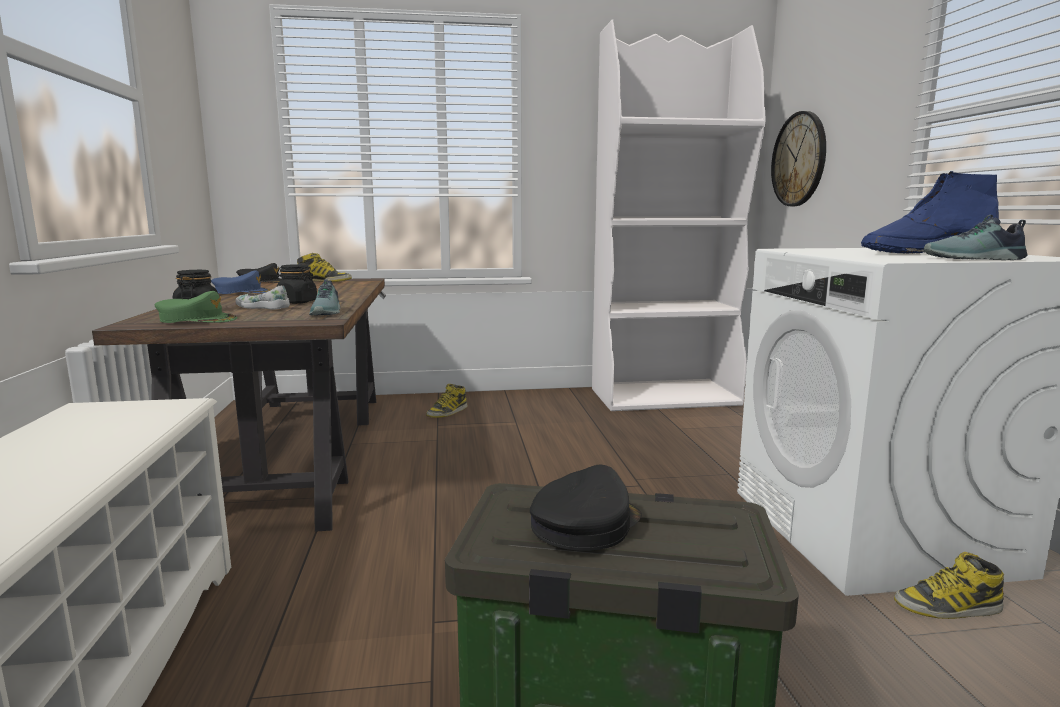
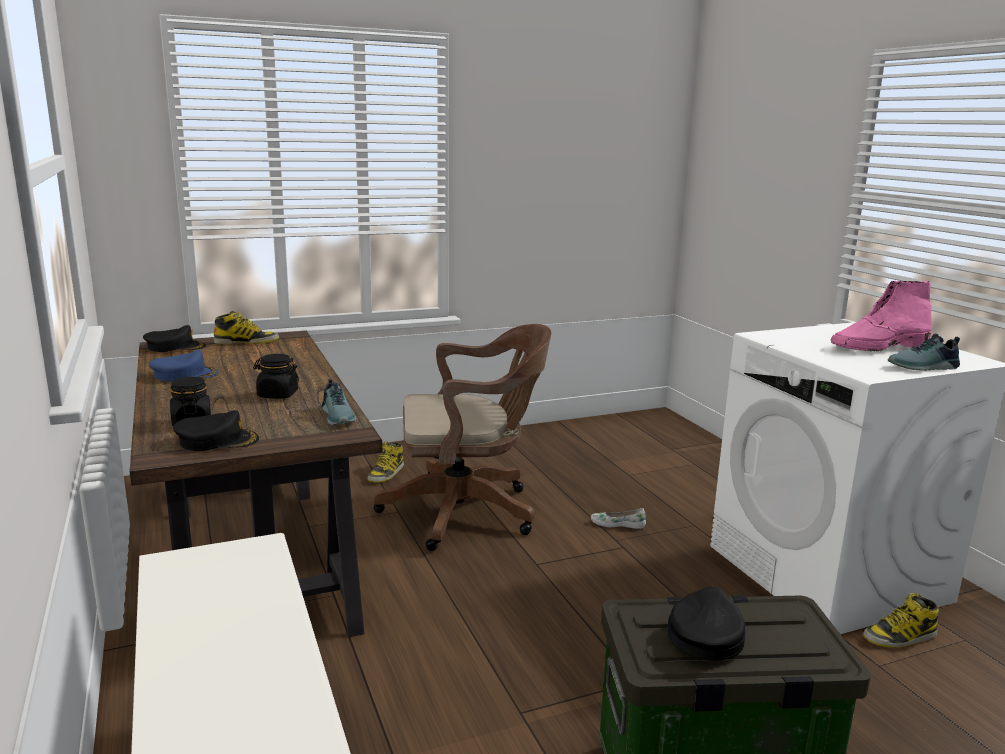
camera: 15 degrees left, 5 degrees up
(197, 319) = (217, 440): green cap -> black cap
(263, 307) = (255, 409): white shoe -> white shoe (617, 524)
(500, 444) = (467, 512): none -> brown office chair
(665, 397) = (597, 434): white bookcase -> none
(799, 159) = (727, 197): wall clock -> none
(925, 253) = (878, 347): blue boot -> pink boot

